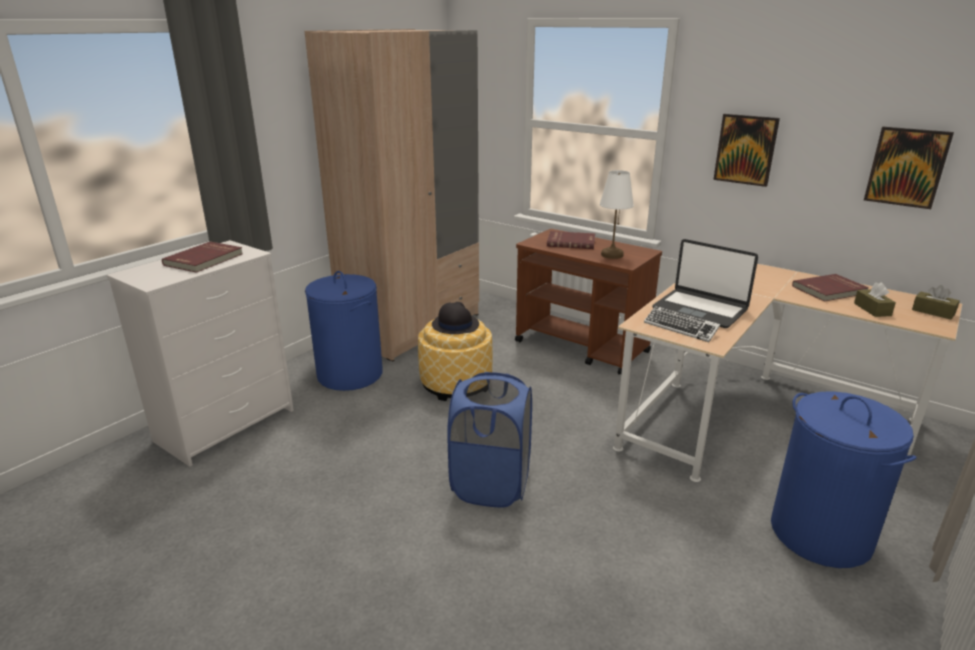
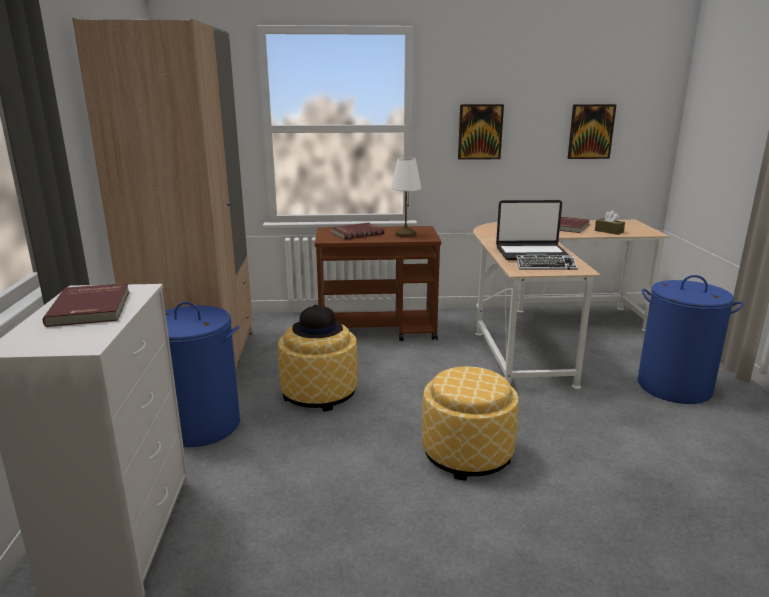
camera: 40 degrees left, 5 degrees down
(491, 485) = (467, 454): blue laundry basket -> ottoman
(933, 312) = (634, 226): brown tissue box -> none

